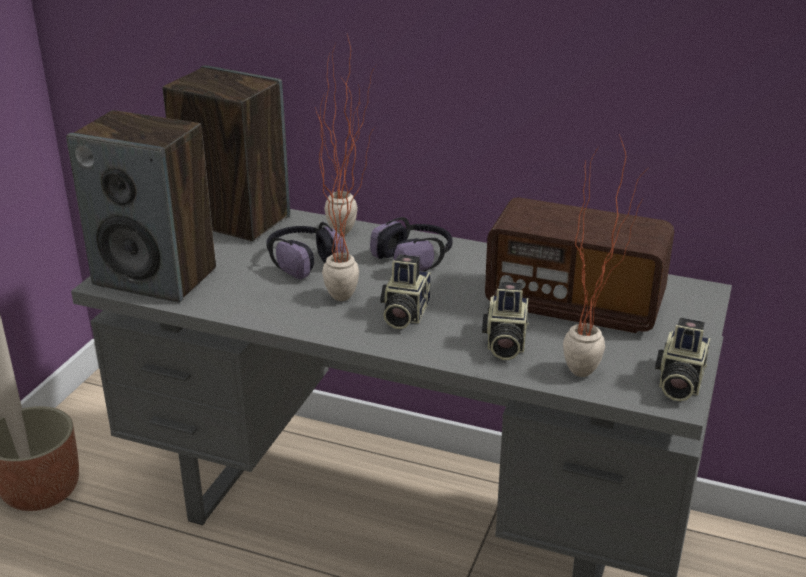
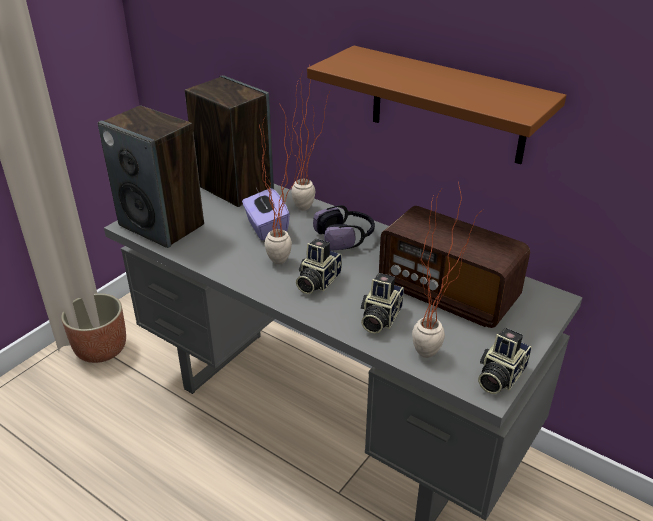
camera: 15 degrees right, 5 degrees up
(303, 261) = (266, 228): headphones -> purple tissue box
(536, 67) = (447, 105): none -> brown shelf

